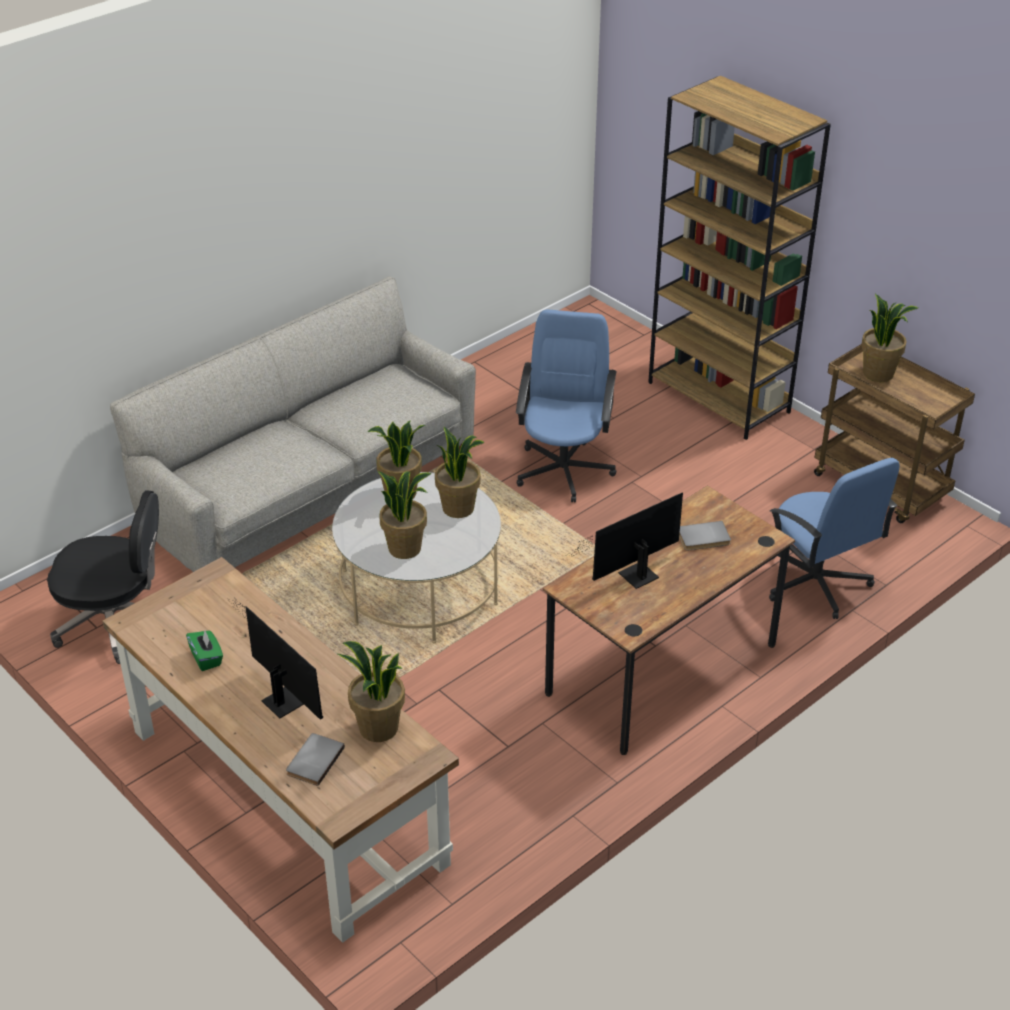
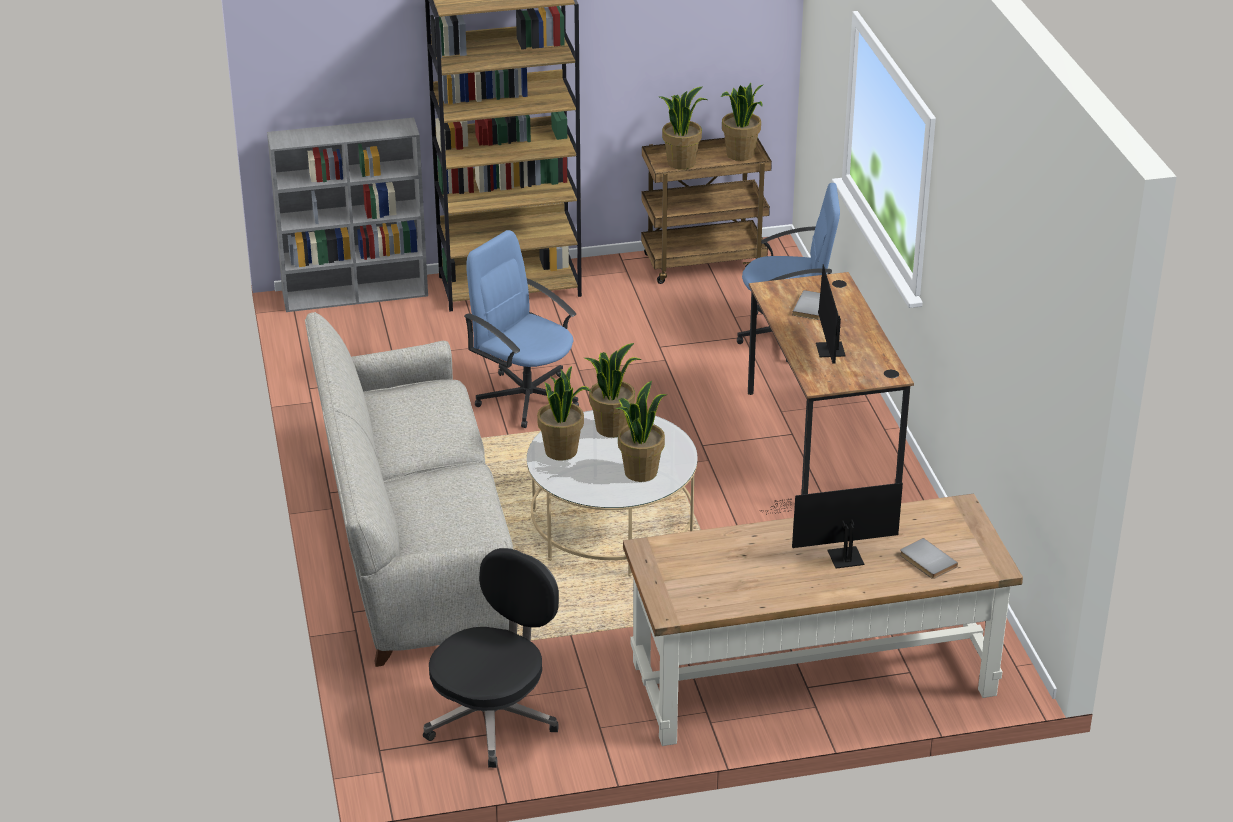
camera: 60 degrees left, 5 degrees down
(206, 658) = (757, 583): green tissue box -> none
(378, 728) = (913, 520): potted plant -> potted plant (740, 154)
(624, 330) = (356, 294): none -> grey bookcase

